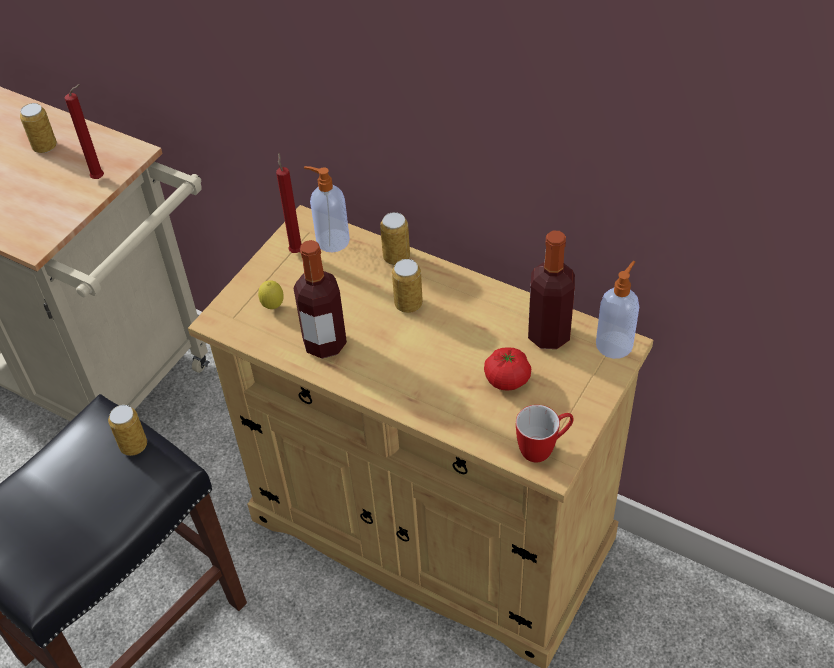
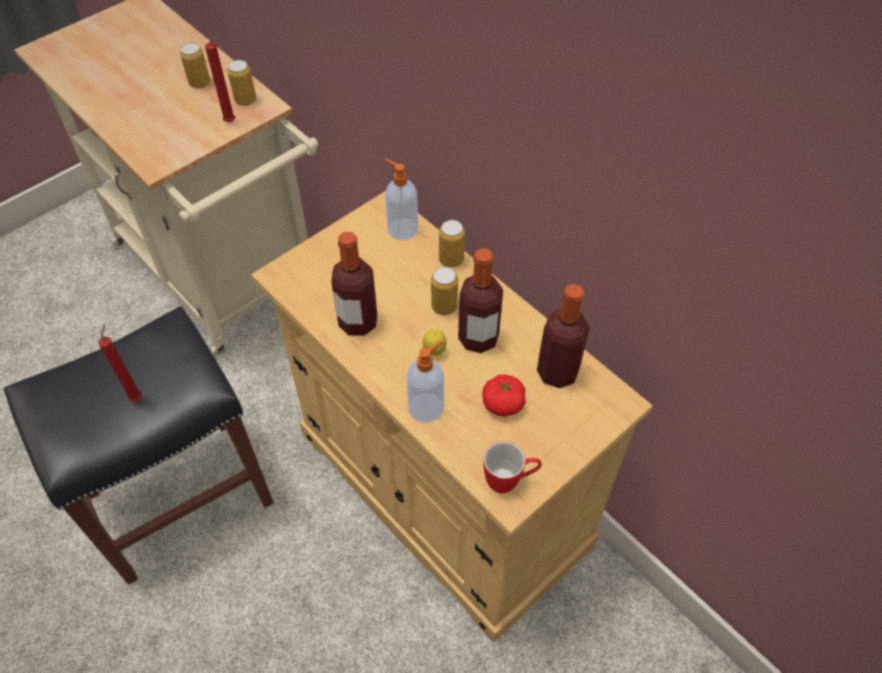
camera: 15 degrees right, 5 degrees up
(133, 446) = (185, 360): can -> can (245, 100)
(273, 307) = (328, 276): lemon -> lemon (434, 352)
(296, 250) = (368, 229): red candle -> red candle (137, 397)
(456, 325) = (478, 338): none -> bottle
(615, 344) = (615, 399): soap dispenser -> soap dispenser (427, 407)

